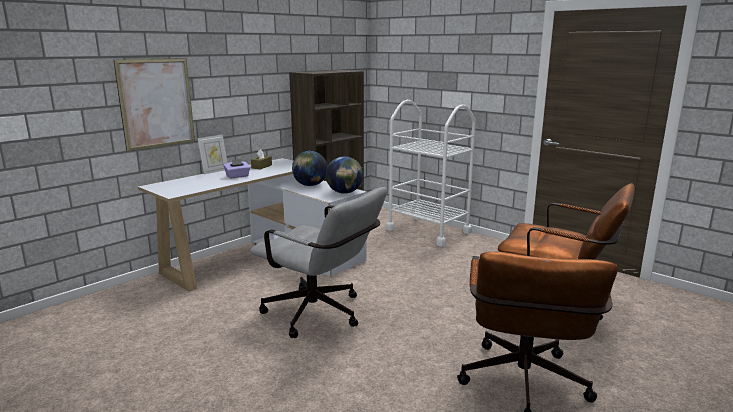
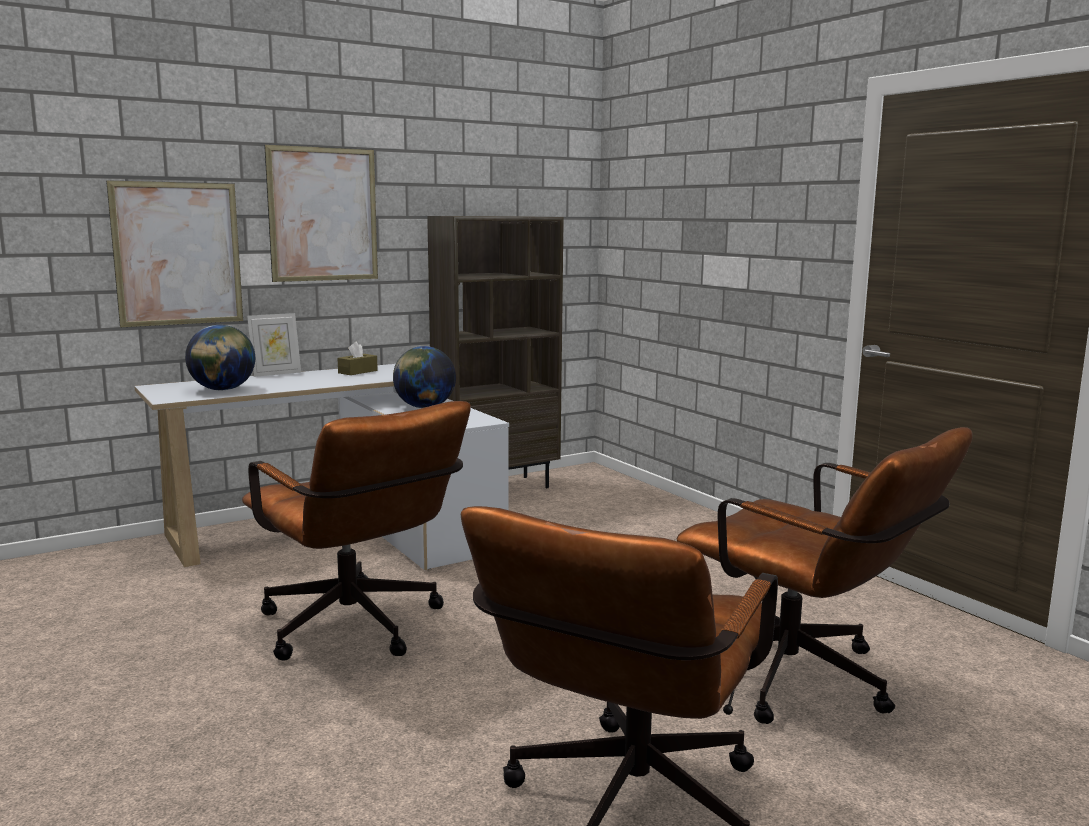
camera: 15 degrees right, 5 degrees down
(234, 74) = (323, 214): none -> picture
(237, 176) = (300, 382): purple tissue box -> none
(321, 315) = (358, 630): grey office chair -> brown office chair
(344, 192) = (468, 422): globe -> globe (223, 390)
(428, 231) = (664, 515): white cart -> none

